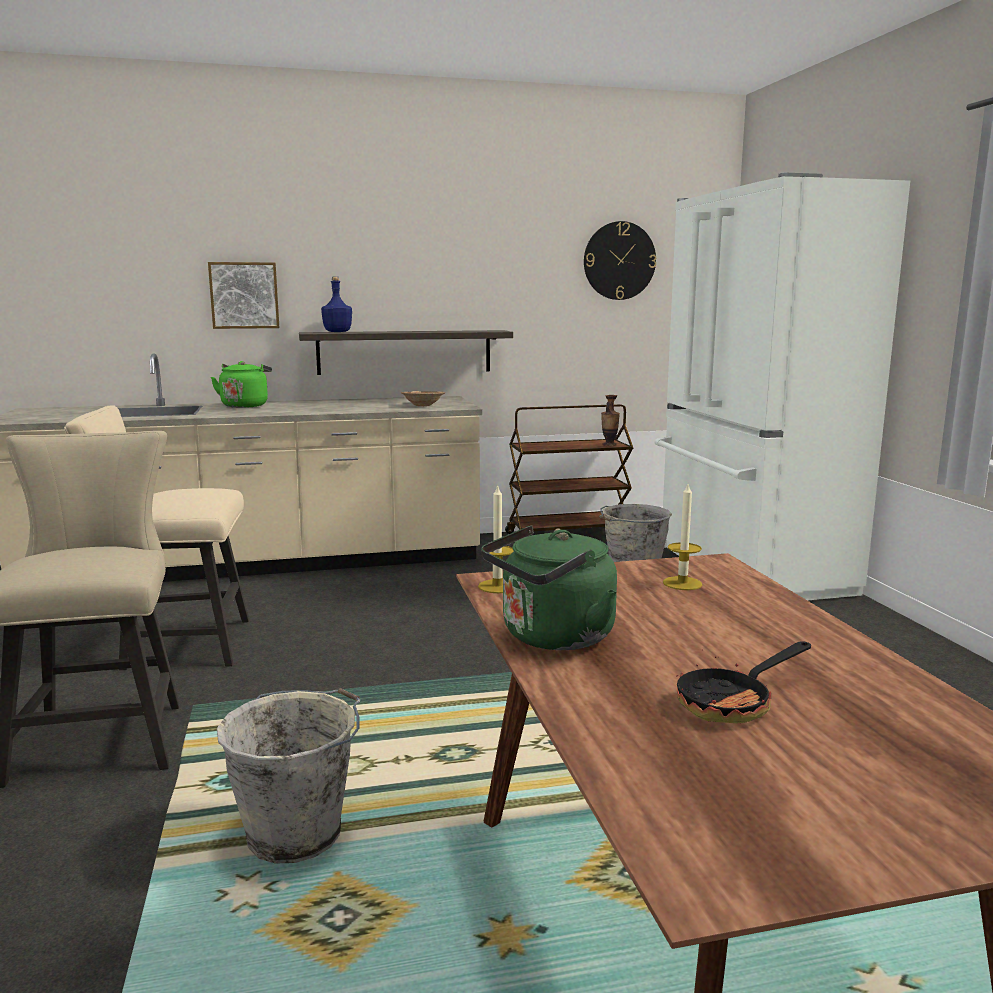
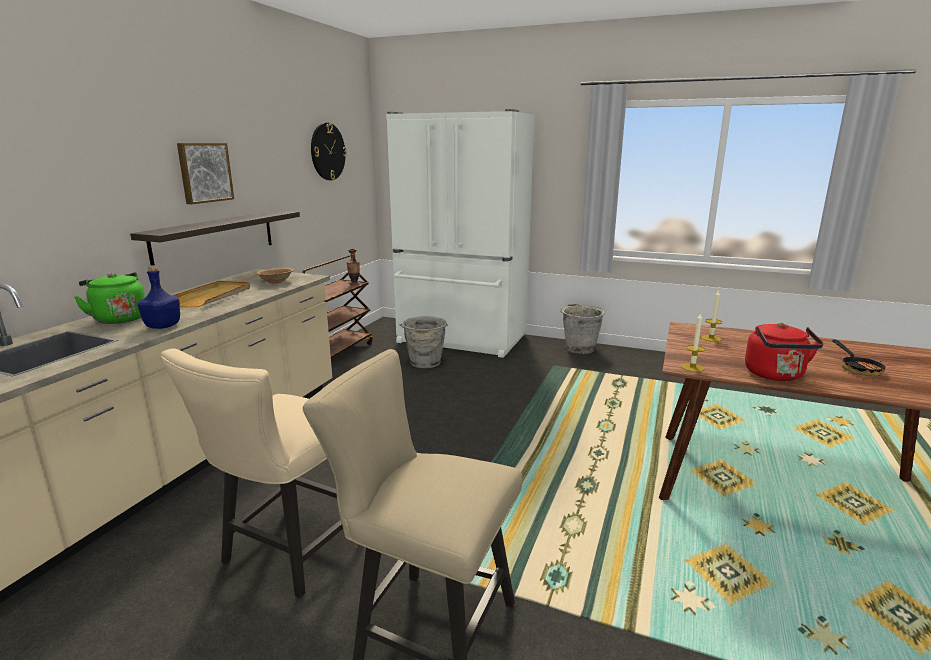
camera: 55 degrees left, 5 degrees up
(244, 295) = (70, 200): picture -> picture (204, 172)
(298, 834) = (636, 564): grey bucket -> grey bucket (579, 348)
(337, 332) = (174, 228): blue bottle -> blue bottle (162, 326)
(341, 405) = (212, 296): none -> beige tray
(552, 638) = (776, 375): green kettle -> red kettle

